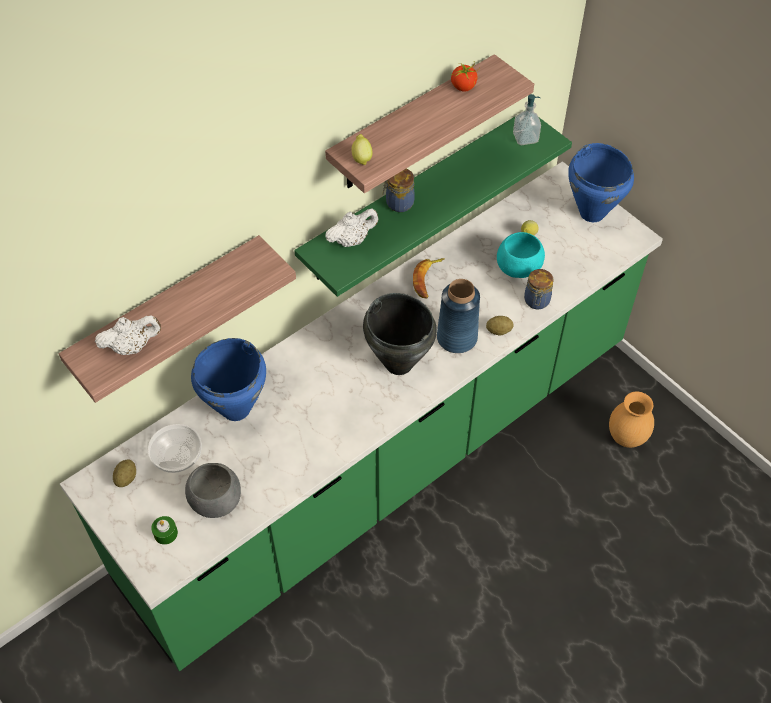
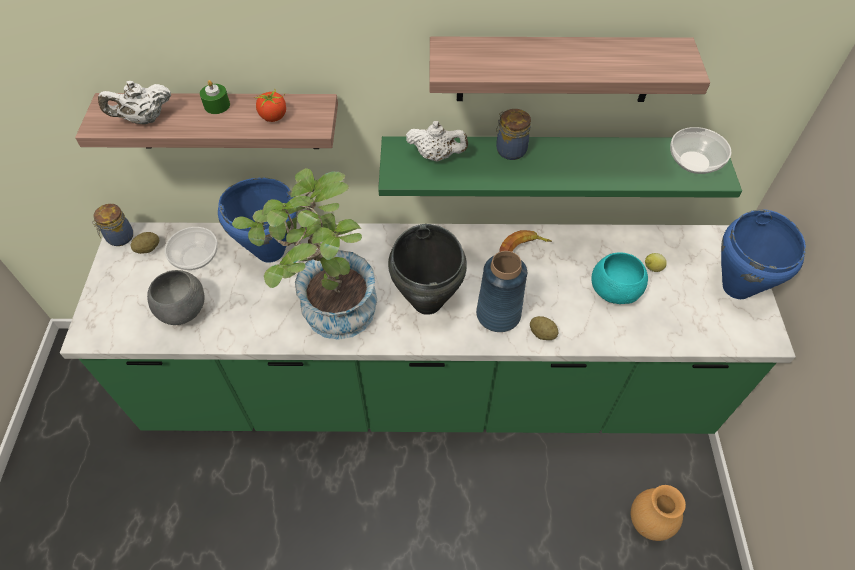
camera: 40 degrees right, 0 degrees up
(132, 346) = (144, 119): white teapot -> white teapot turned 135 degrees clockwise
(166, 533) = (127, 308): green candle -> green candle (217, 105)
(332, 421) = (328, 311): none -> potted plant
(361, 158) = (454, 58): lemon -> none
(463, 87) = (627, 49): tomato -> tomato (274, 117)
(525, 138) = (693, 161): soap dispenser -> bowl
(536, 301) = (603, 331): jar -> jar (119, 238)

